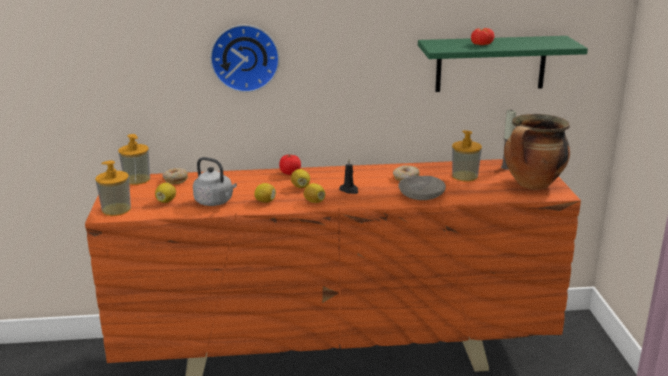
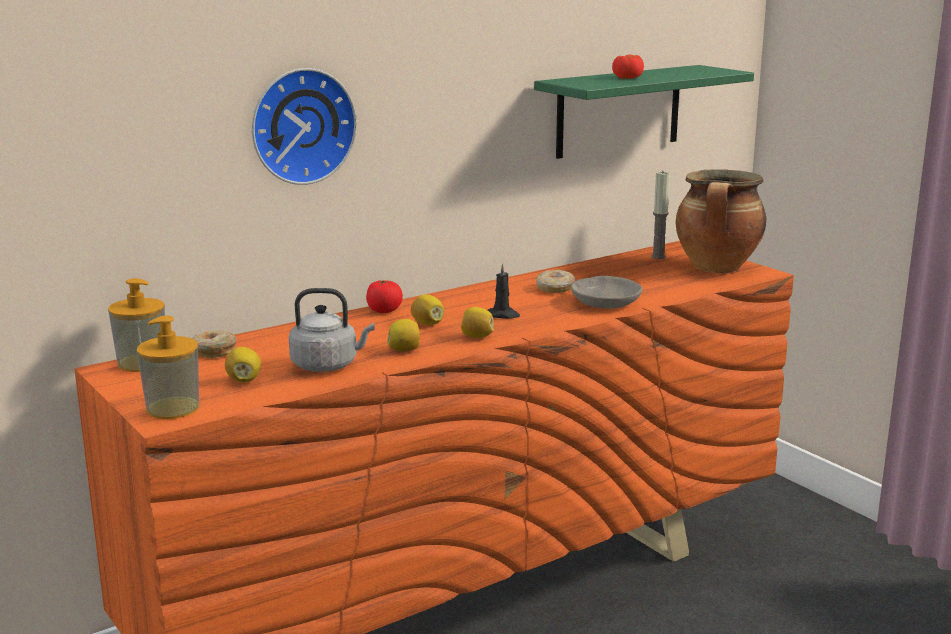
camera: 30 degrees left, 5 degrees down
(464, 176) = (625, 274): soap dispenser -> none

